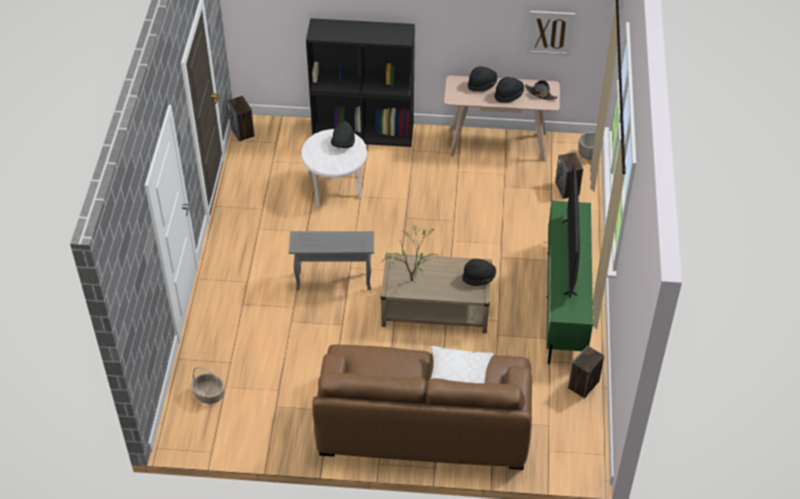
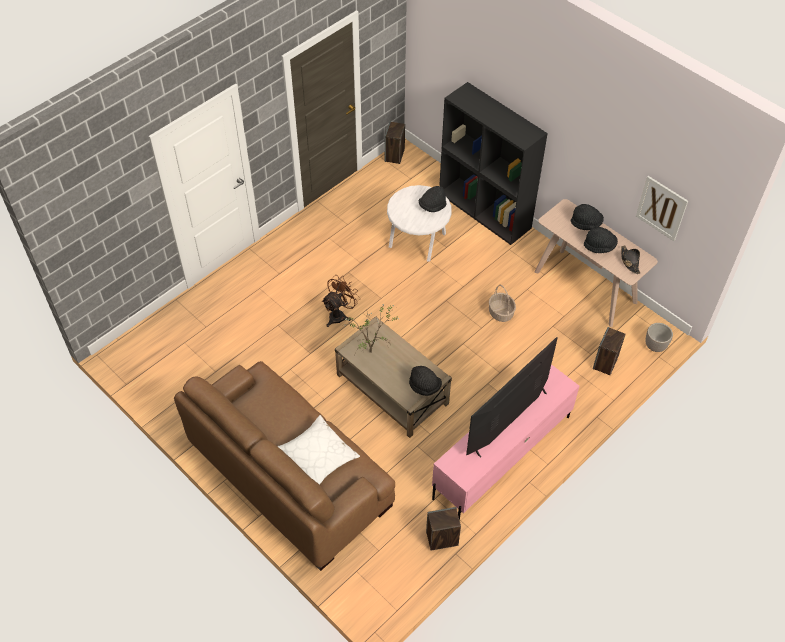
camera: 40 degrees right, 5 degrees up
(208, 394) = (167, 340): basket -> basket (500, 313)
(333, 281) = (340, 315): grey side table -> brown fan
(565, 301) = (501, 457): green tv stand -> pink tv stand

